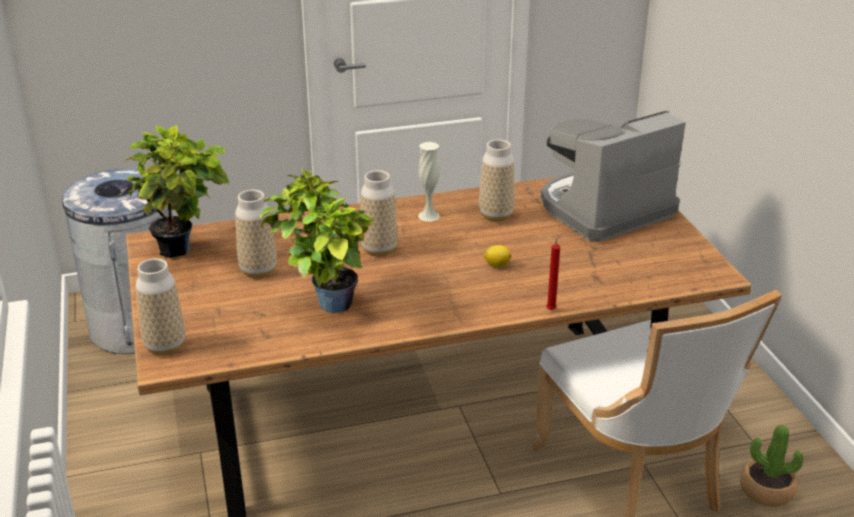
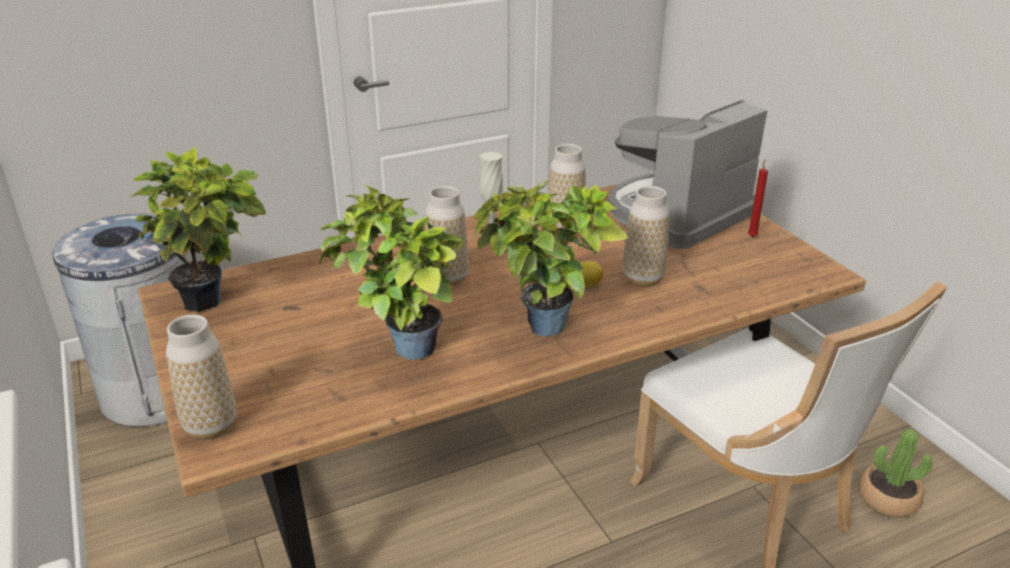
camera: 10 degrees left, 0 degrees up
(258, 271) = (311, 317): vase -> vase (642, 279)
(444, 302) = (542, 333): none -> potted plant
(551, 309) = (667, 329): red candle -> red candle (752, 236)

